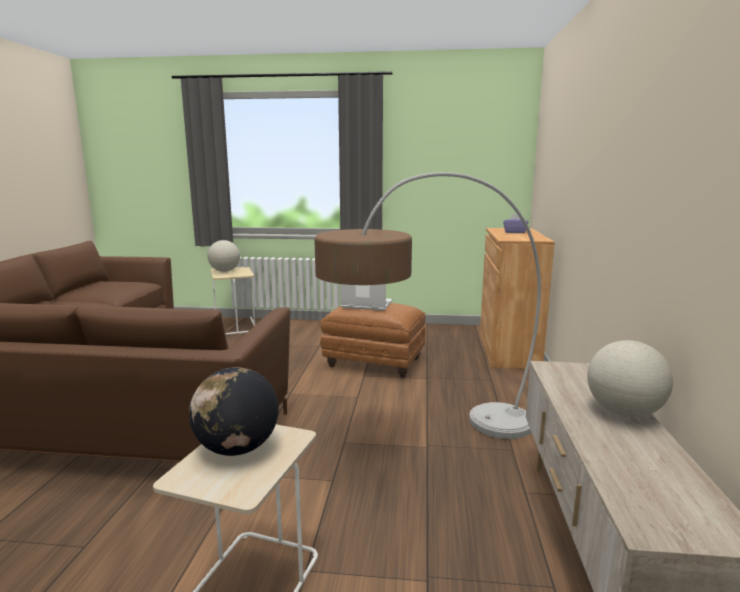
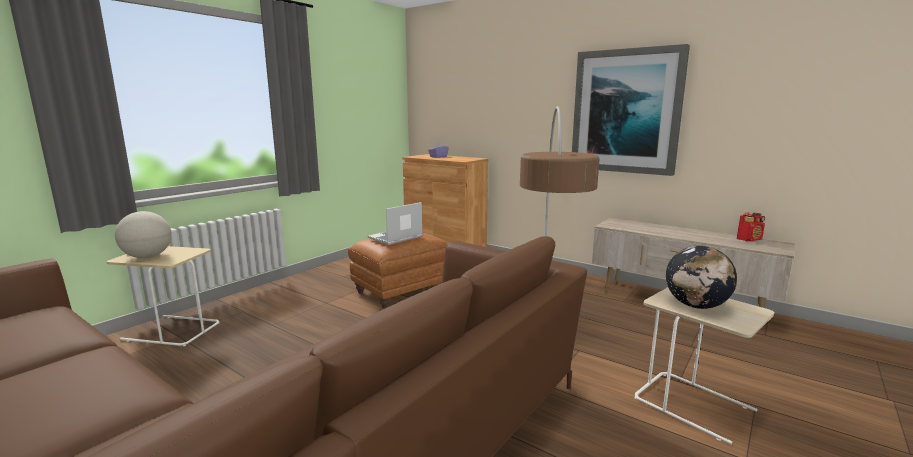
camera: 60 degrees left, 0 degrees up
(623, 412) = (674, 229): globe -> none
(641, 182) = (626, 111): none -> picture
(688, 491) = (749, 239): none -> radio

